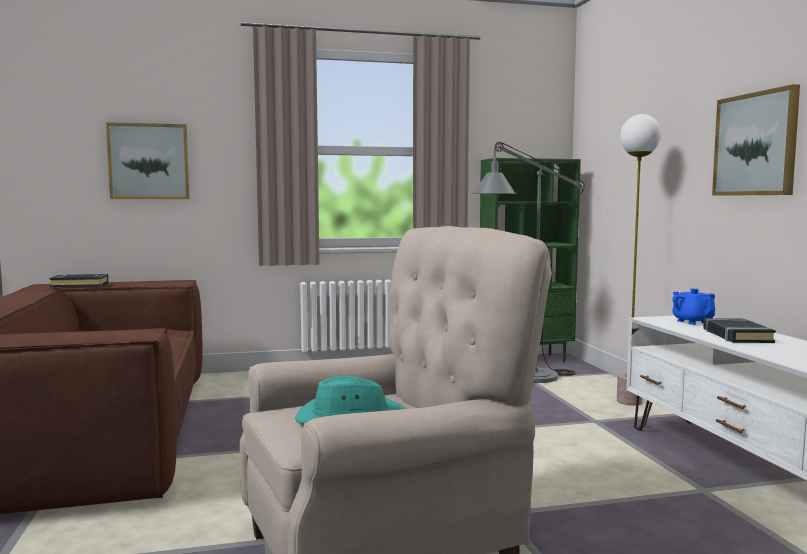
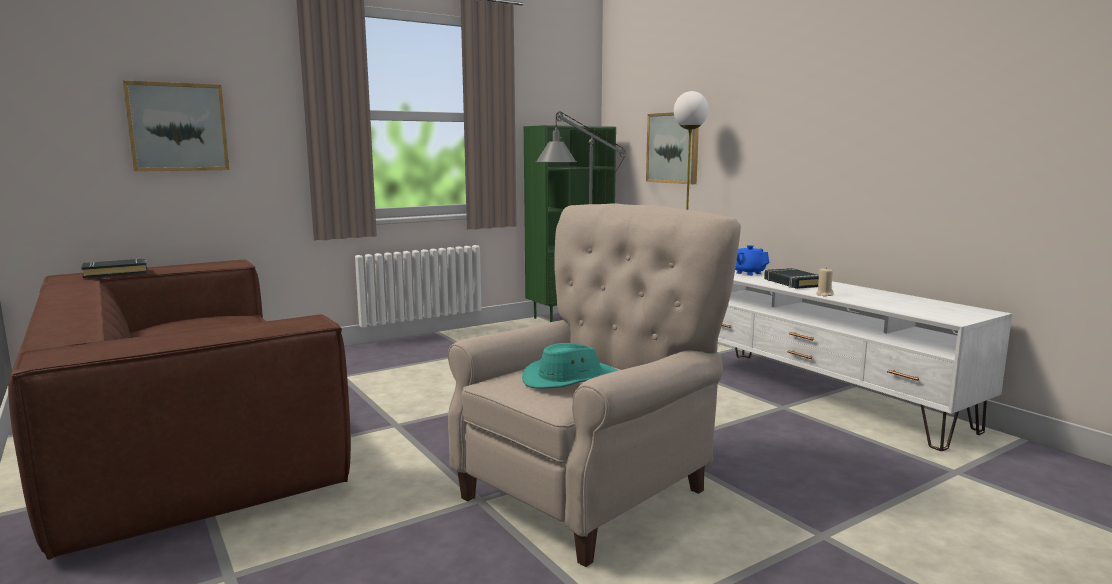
camera: 20 degrees left, 5 degrees up
(755, 144) = (794, 123): picture -> picture (673, 148)
(762, 352) = (824, 294): none -> beige candle

